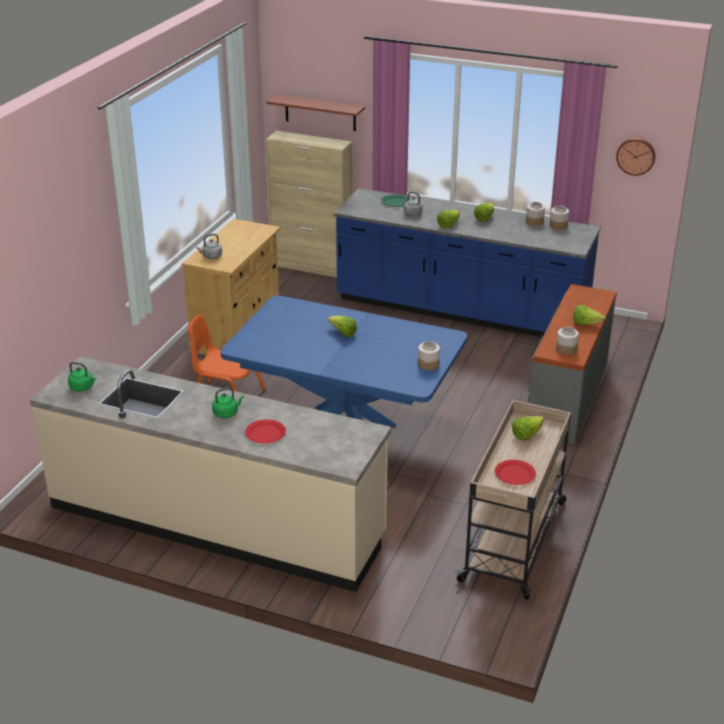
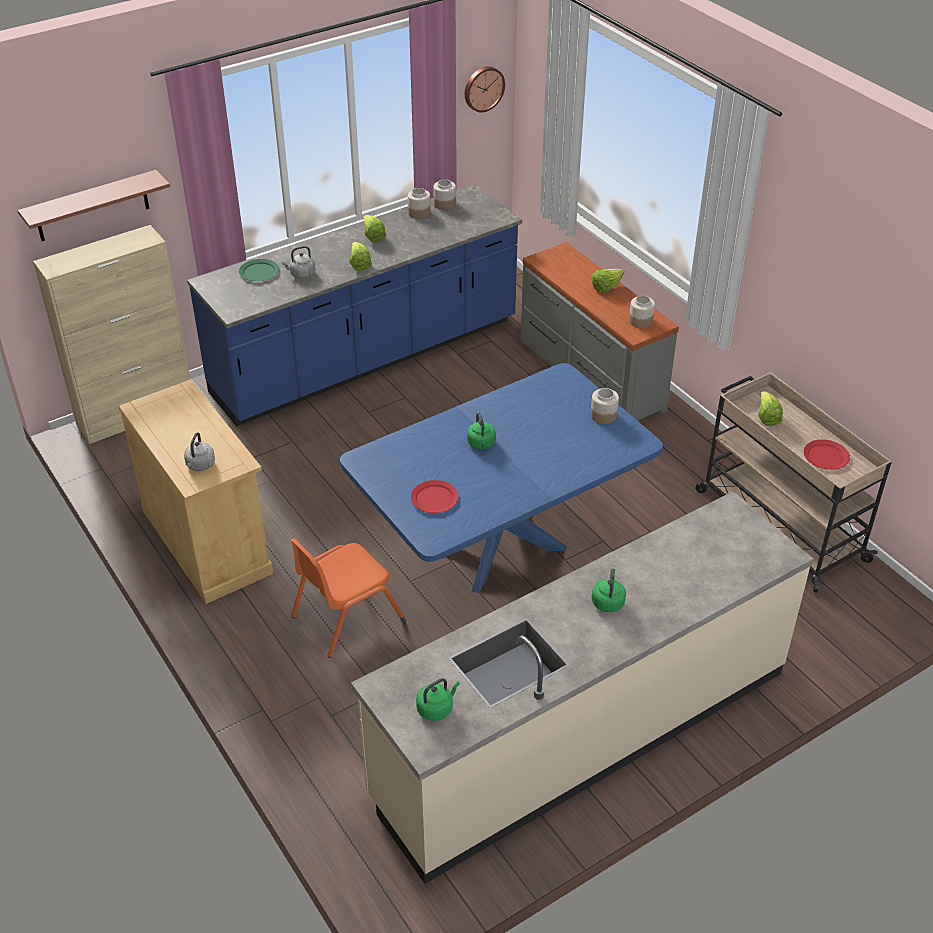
camera: 55 degrees left, 10 degrees up
(265, 433) = (675, 588): red plate -> red plate (435, 498)
(343, 333) = (481, 444): lettuce -> green kettle

